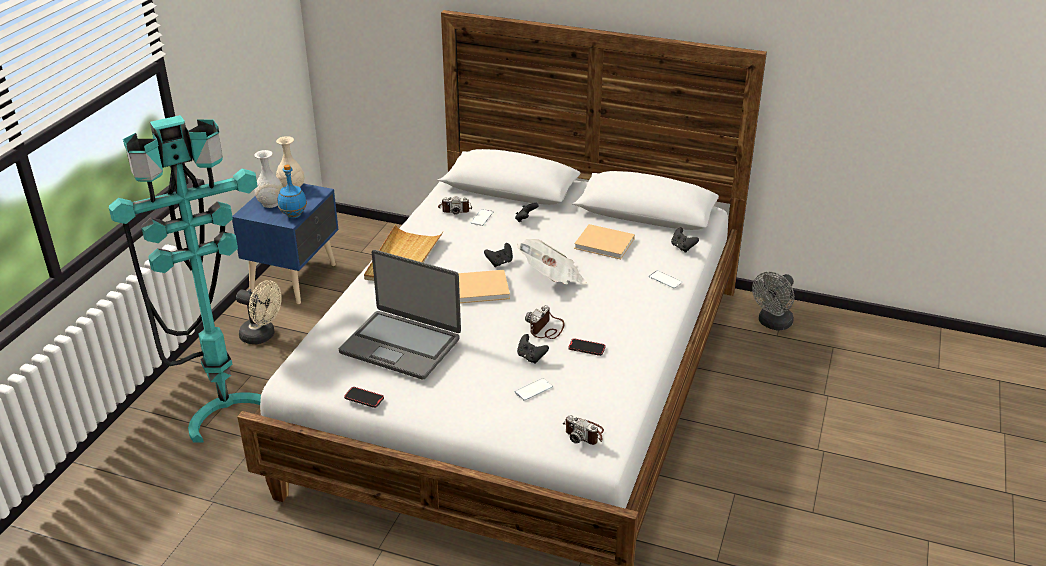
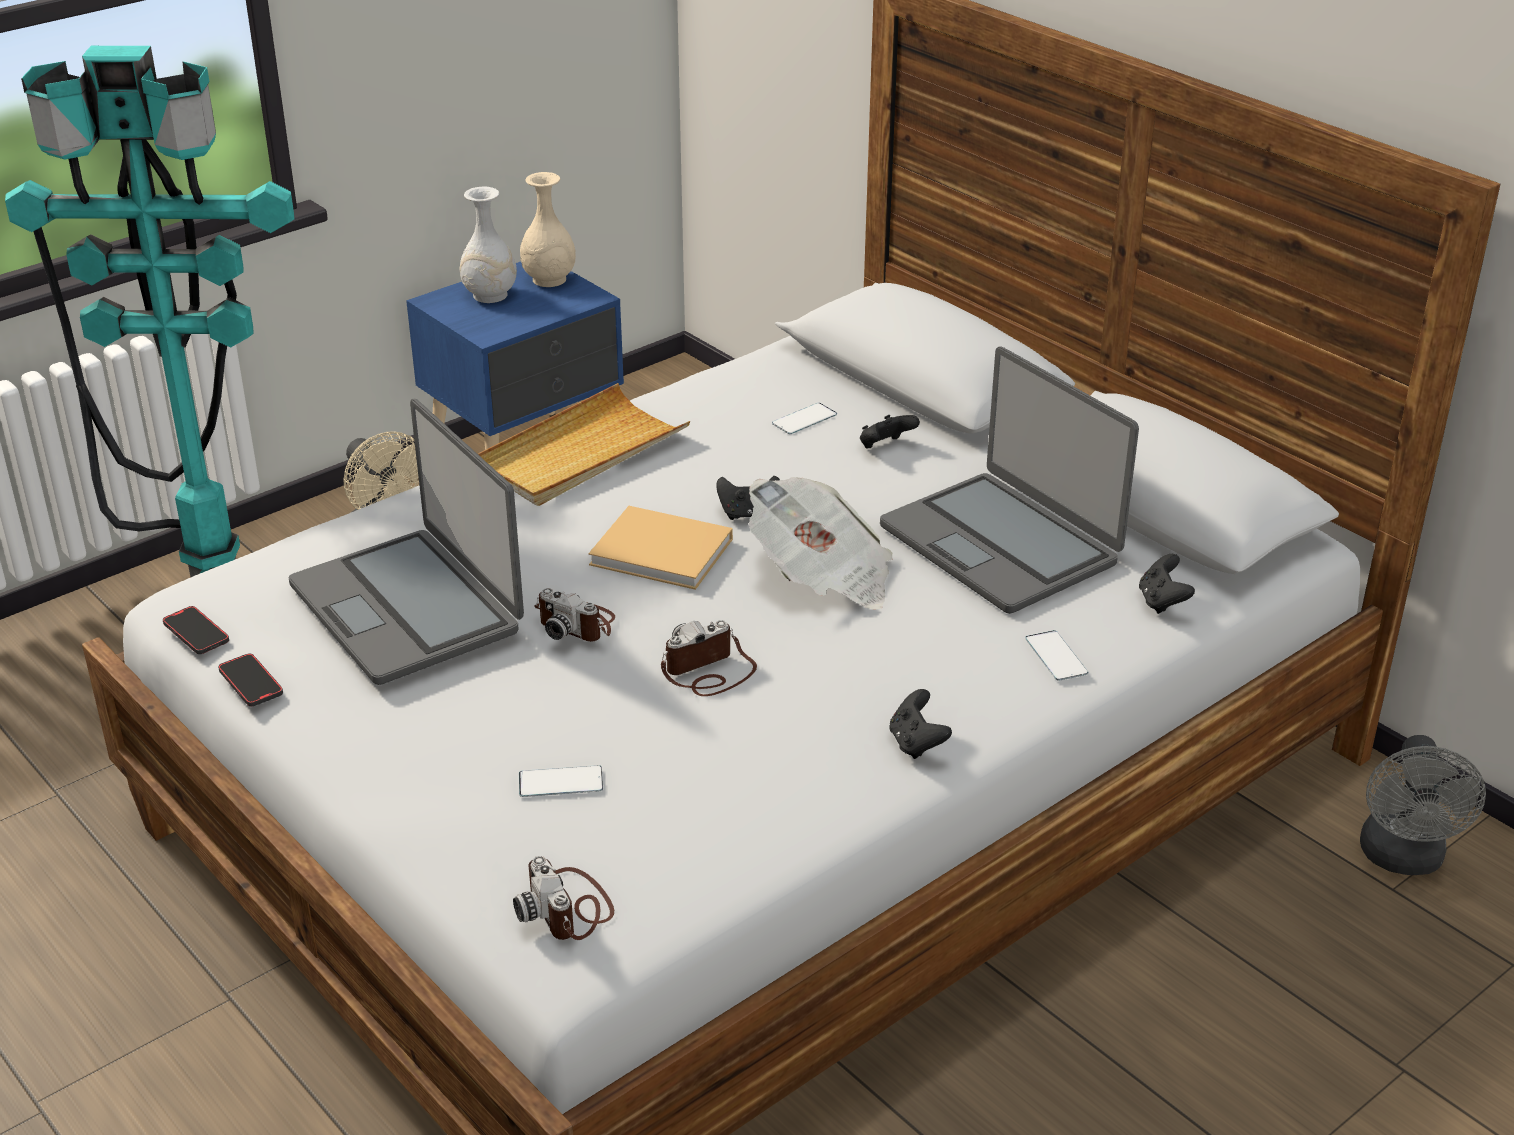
camera: 30 degrees right, 0 degrees up
(293, 215) = (506, 326): blue bottle -> none
(455, 209) = (769, 389): camera -> camera (577, 623)
(531, 357) = (621, 717): black game controller -> black game controller (916, 743)
(586, 348) = (748, 739): phone -> phone (196, 633)
(606, 244) = (1000, 544): beige book -> laptop
(772, 324) = (1403, 859): grey fan -> grey fan turned 60 degrees counterclockwise

